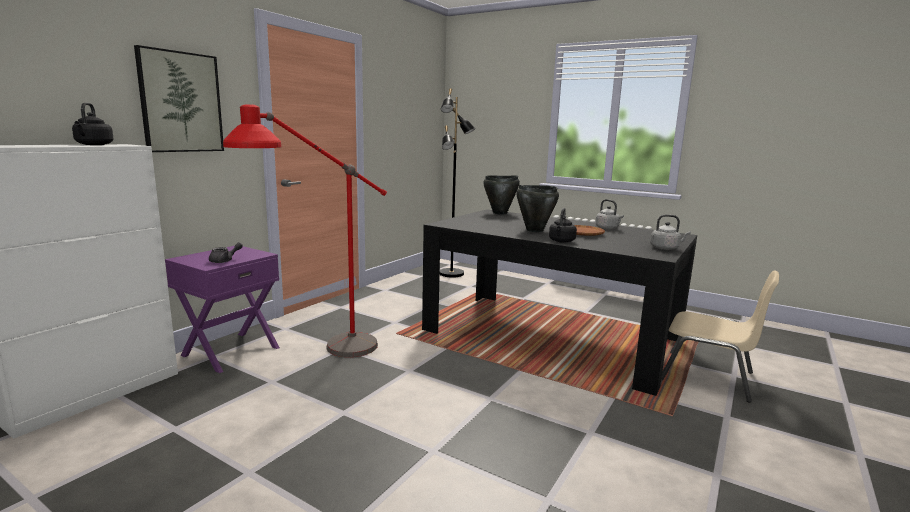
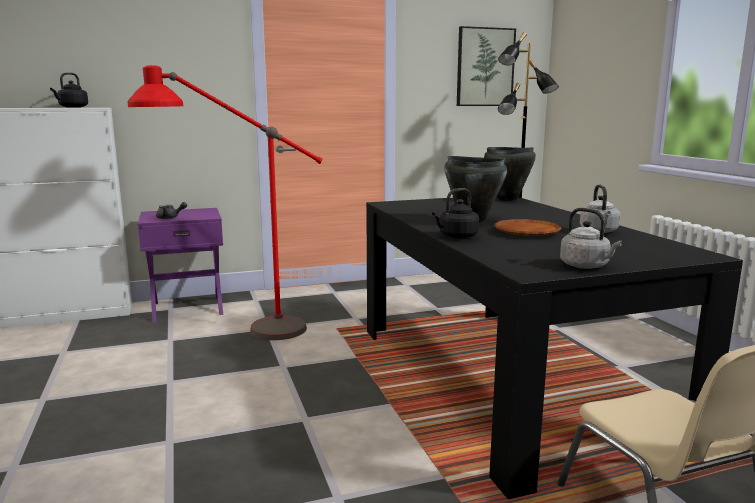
camera: 40 degrees right, 0 degrees up
(180, 102) = (164, 69): picture -> picture (485, 67)

